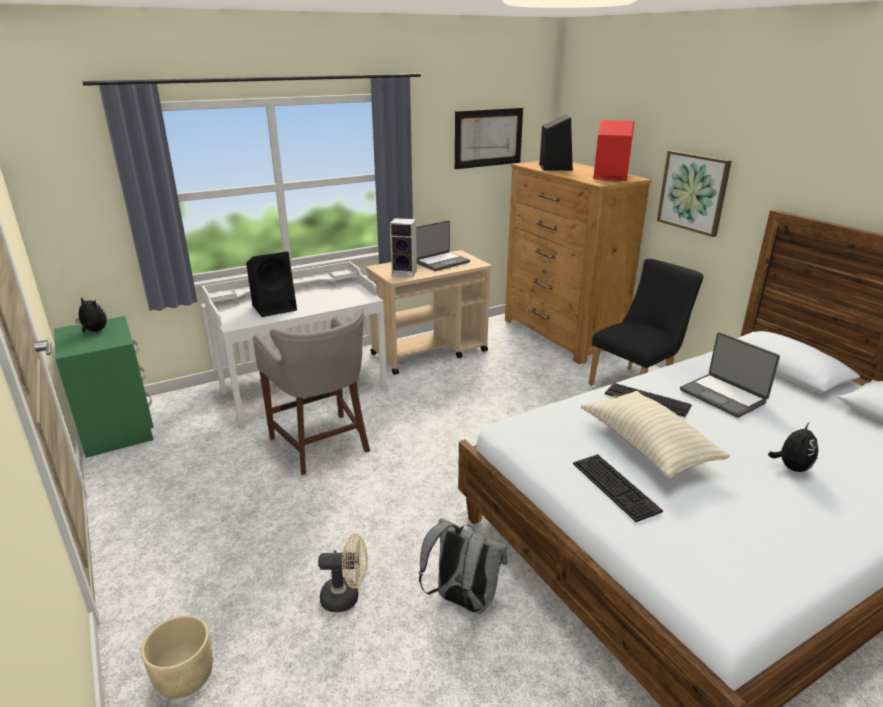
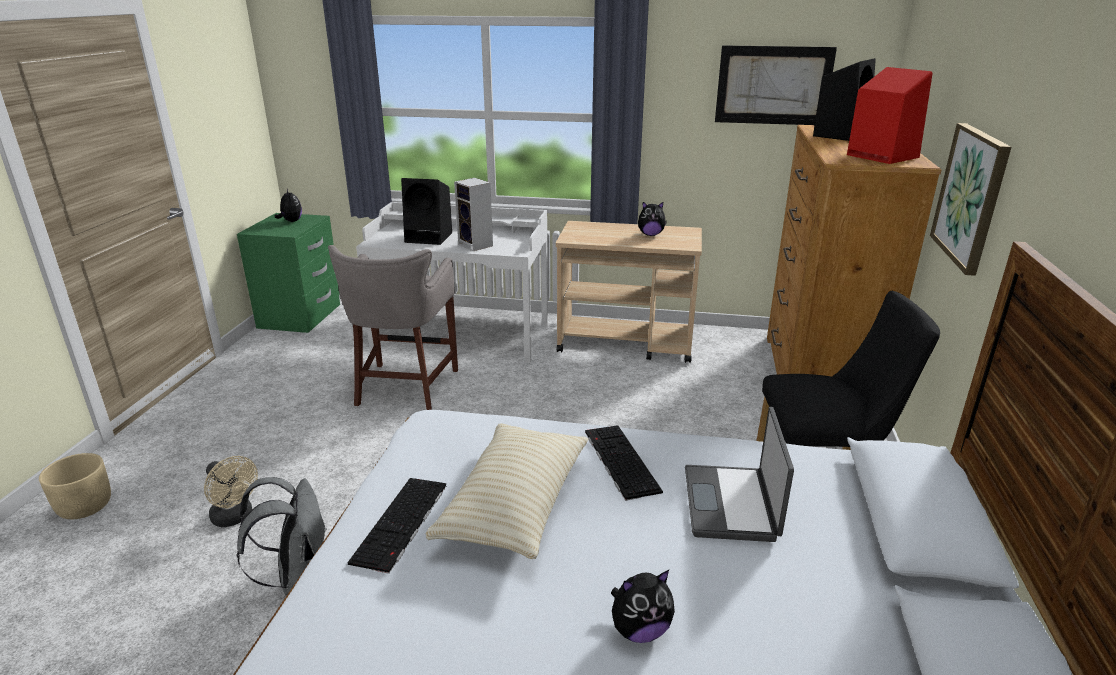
camera: 40 degrees right, 0 degrees up
(405, 272) = (591, 235): speaker -> speaker (477, 245)
(441, 262) = (650, 234): laptop -> plush toy

